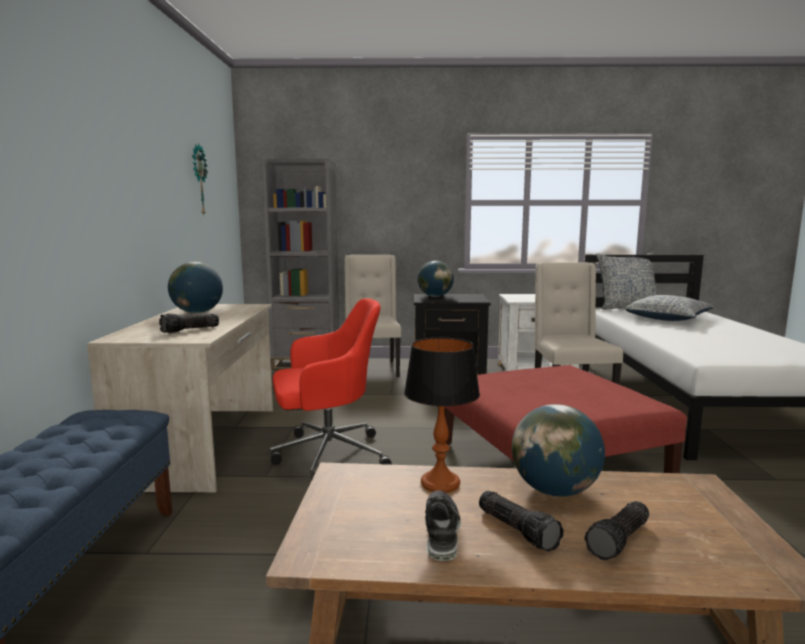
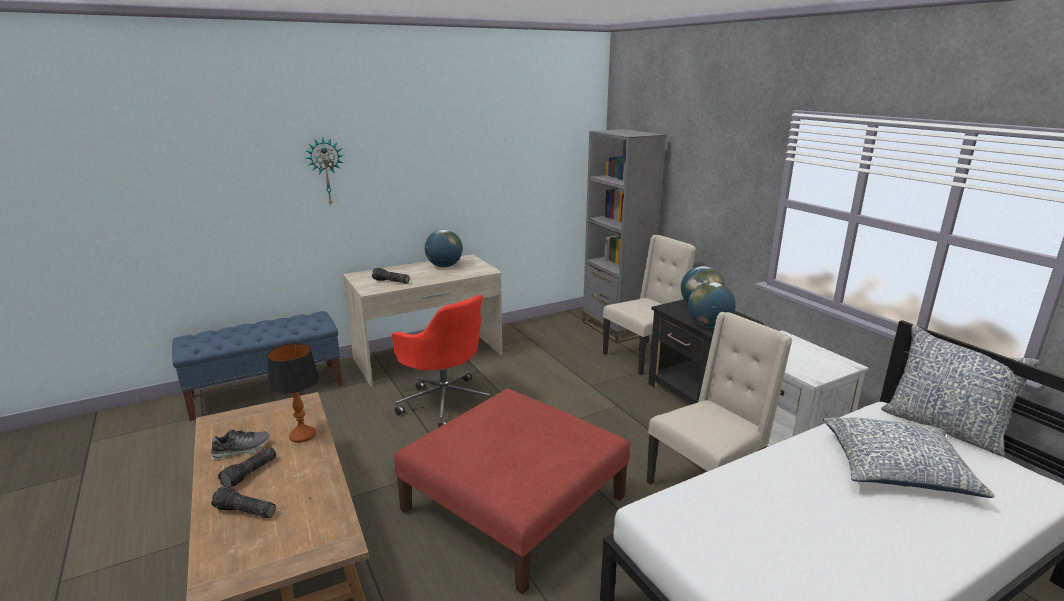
camera: 60 degrees right, 10 degrees up
(198, 180) = (516, 154): wall clock -> wall clock (326, 171)
(555, 490) = (307, 478): globe -> globe (709, 325)

